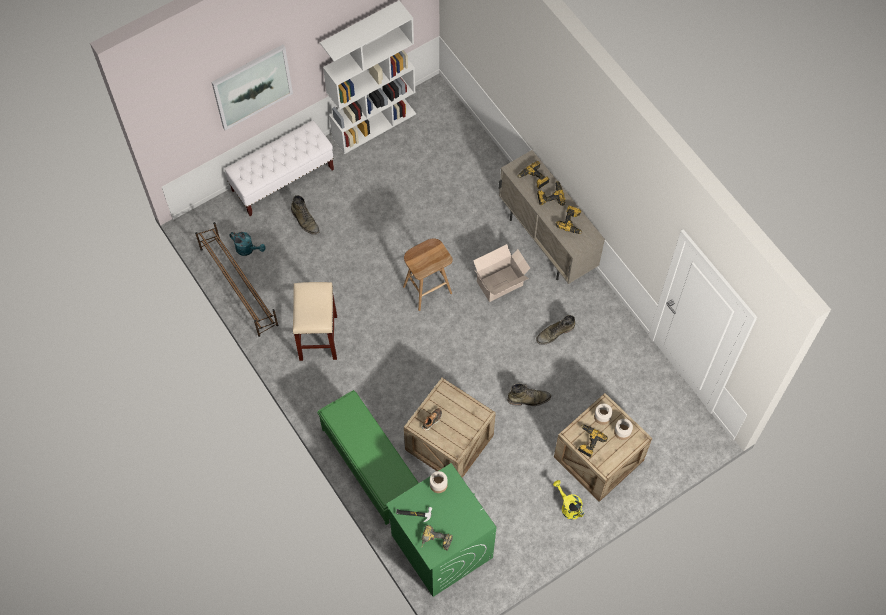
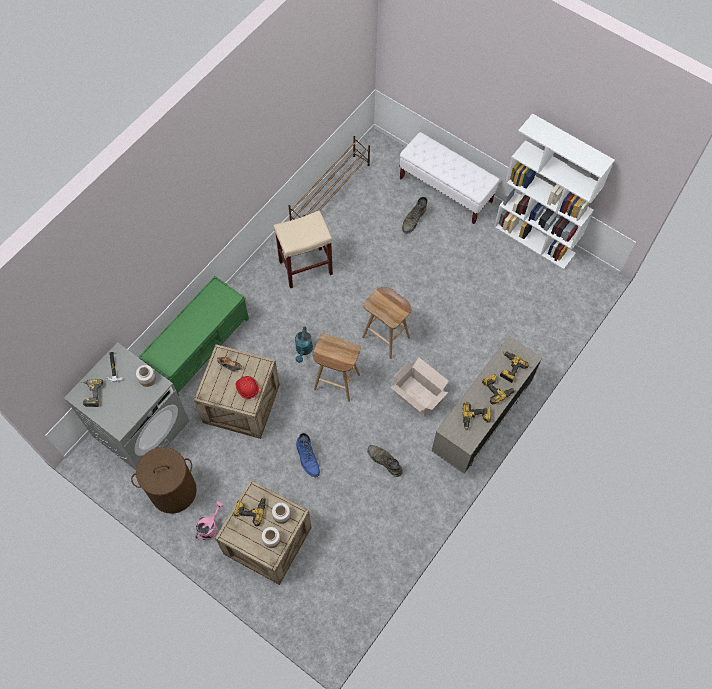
camera: 70 degrees right, 0 degrees up
(248, 249) = (368, 188): turquoise watering can -> turquoise watering can (303, 350)
(252, 86) = (468, 88): picture -> none
(441, 546) = (141, 428): green washing machine -> grey washing machine
(458, 349) = (336, 382): none -> brown stool
(463, 410) = (247, 388): none -> red hard hat
(520, 531) = (173, 491): none -> brown laundry basket
(529, 399) = (307, 458): green boot -> blue boot
(568, 506) = (210, 527): yellow watering can -> pink watering can

